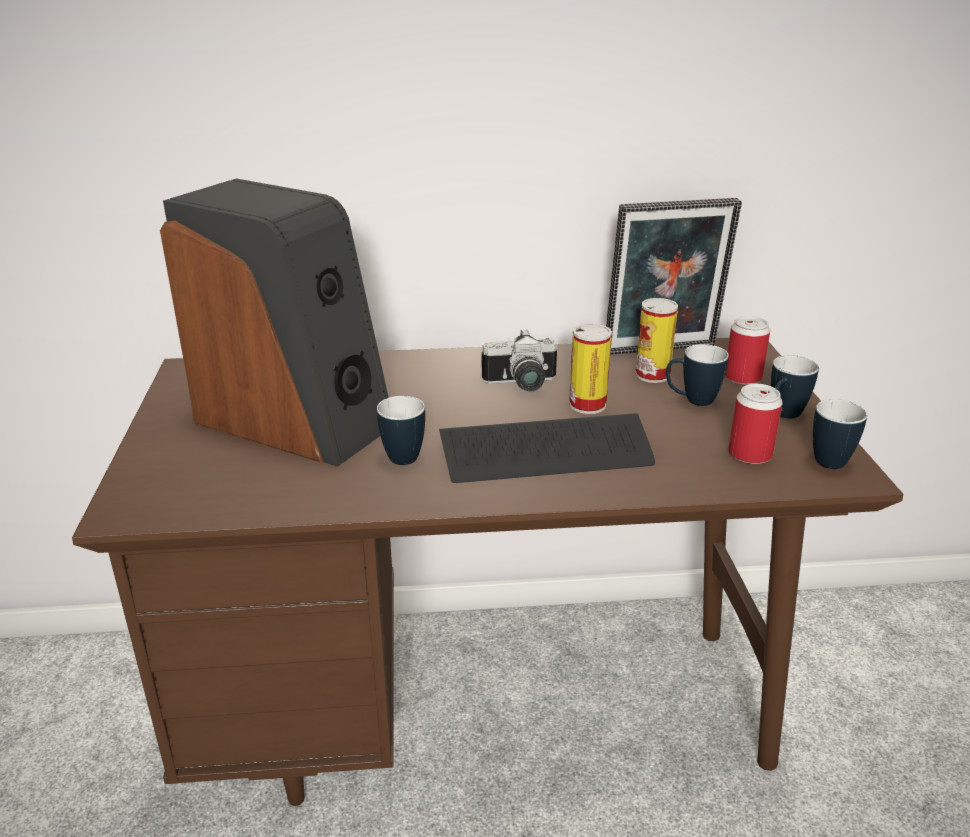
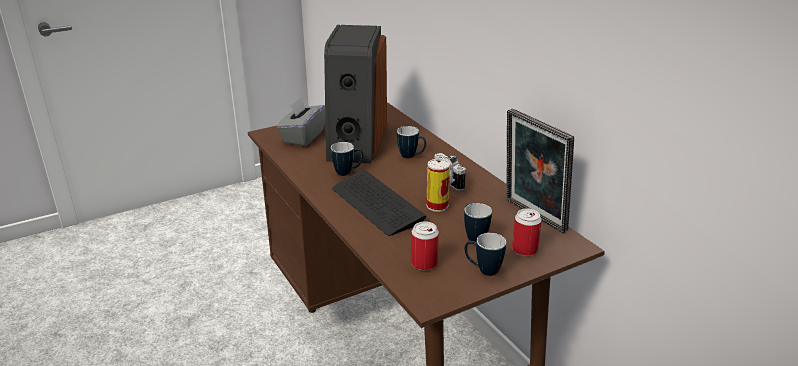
camera: 65 degrees right, 0 degrees up
(201, 471) = (303, 137): none -> grey tissue box
(652, 375) = (495, 218): can -> none
(835, 459) = (443, 294): mug -> mug (411, 156)

